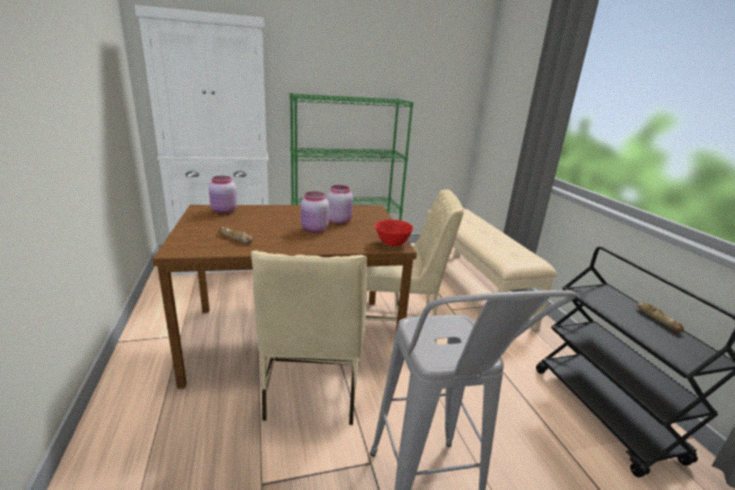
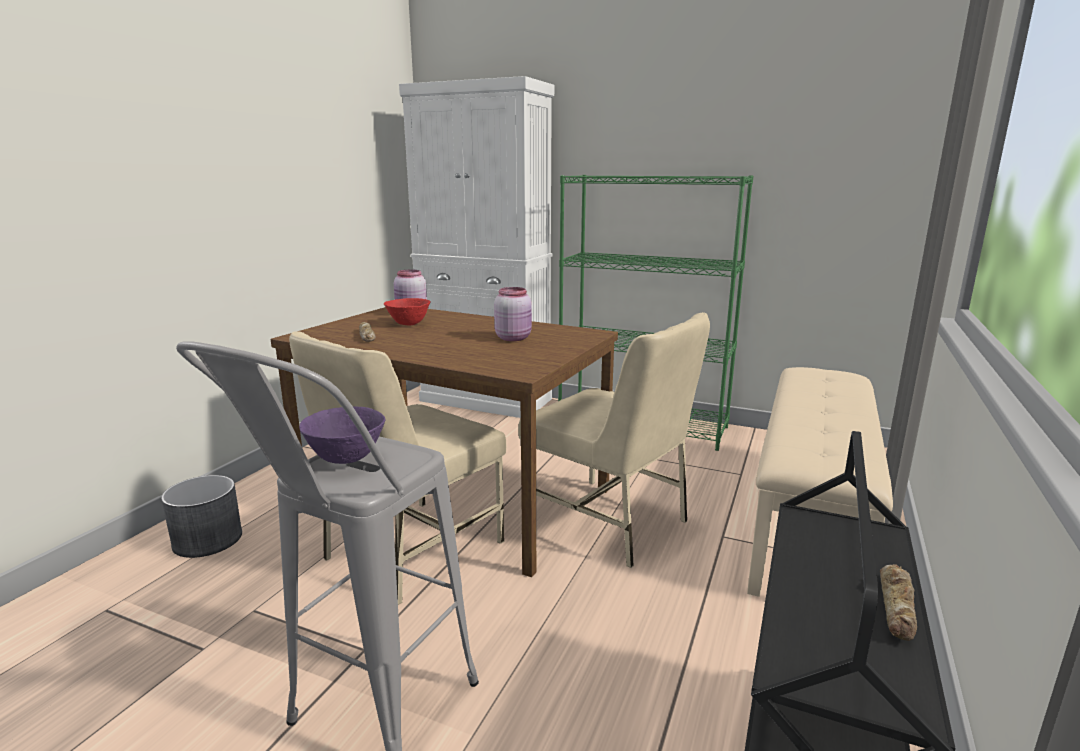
camera: 40 degrees right, 5 degrees down
(137, 455) = (207, 539): none -> grey planter
(314, 230) = (462, 342): pink jar -> none
(392, 244) = (520, 369): red bowl -> red bowl (408, 324)
(433, 339) = (346, 458): none -> purple bowl

